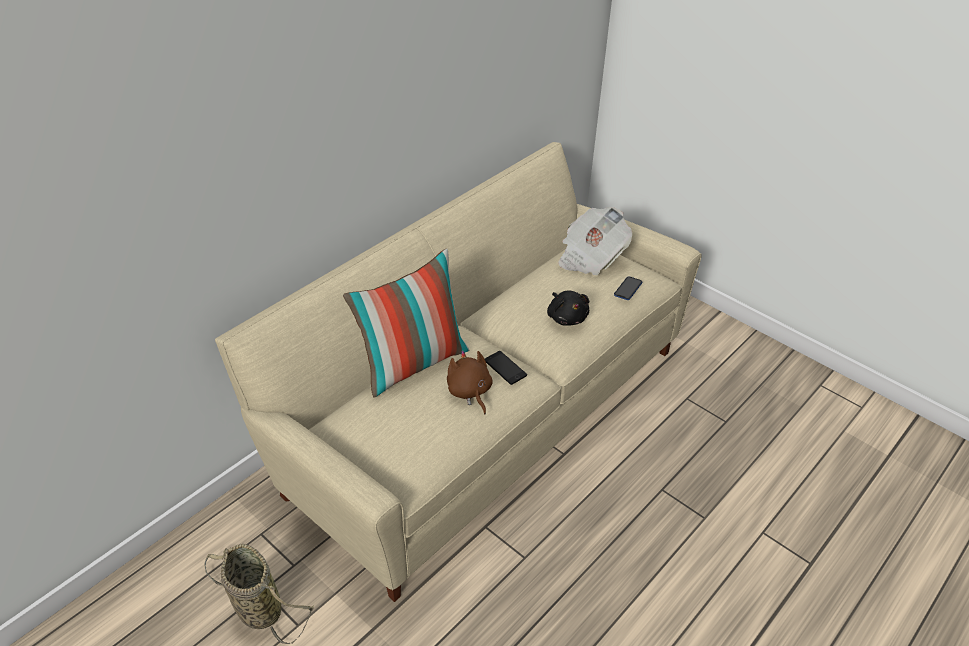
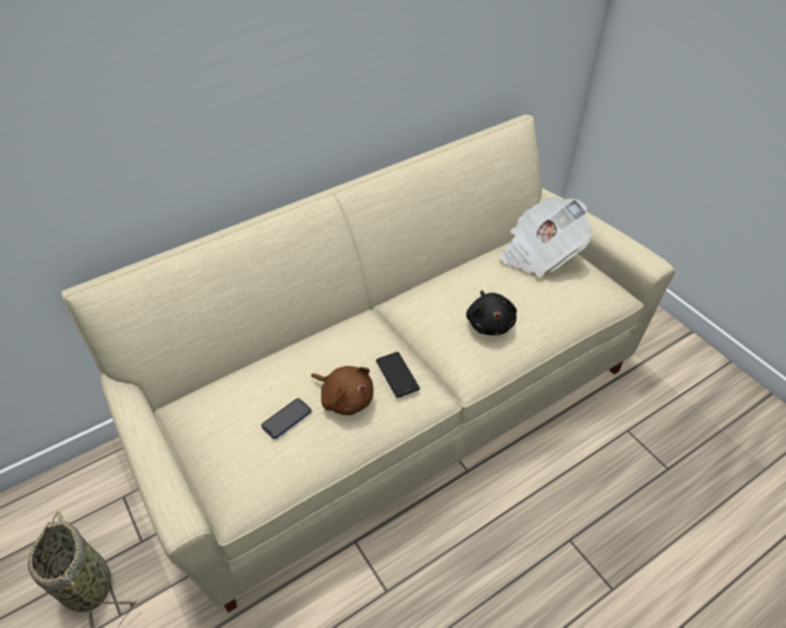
camera: 15 degrees right, 5 degrees up
(413, 363) = (296, 349): pillow -> none
(469, 392) = (345, 398): brown plush toy -> brown plush toy turned 135 degrees clockwise
(628, 289) = (573, 299): phone -> phone (286, 419)

